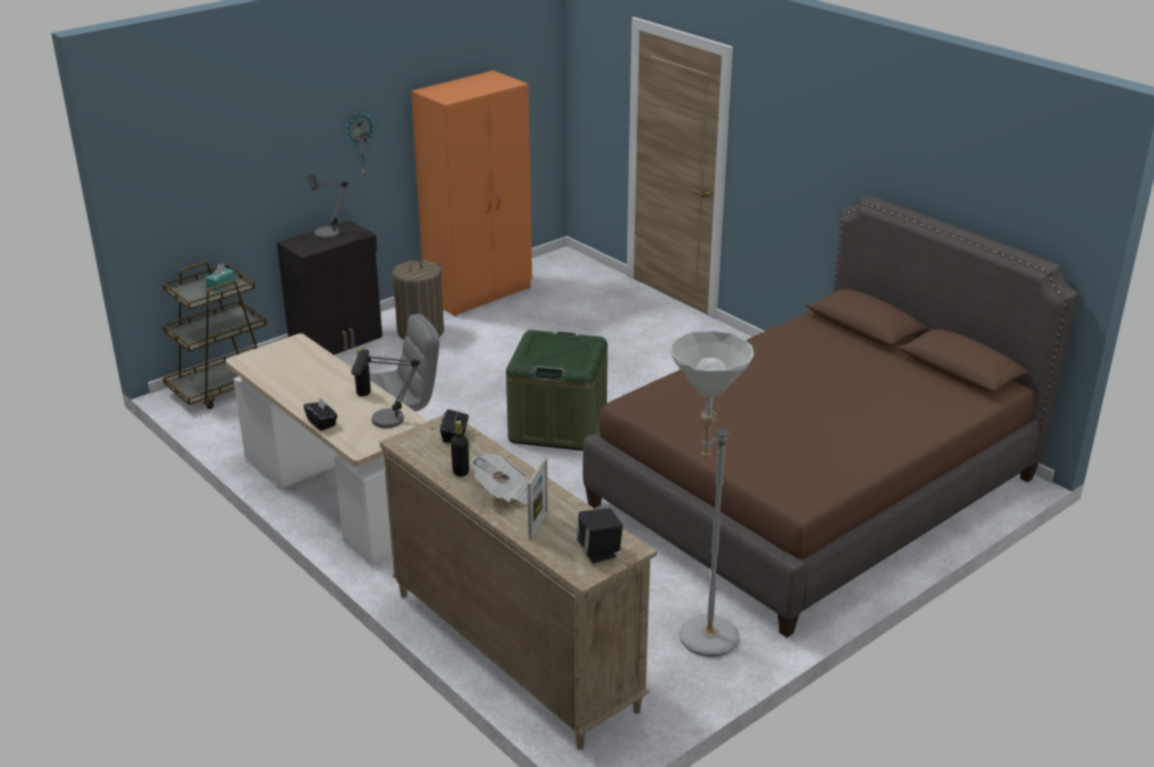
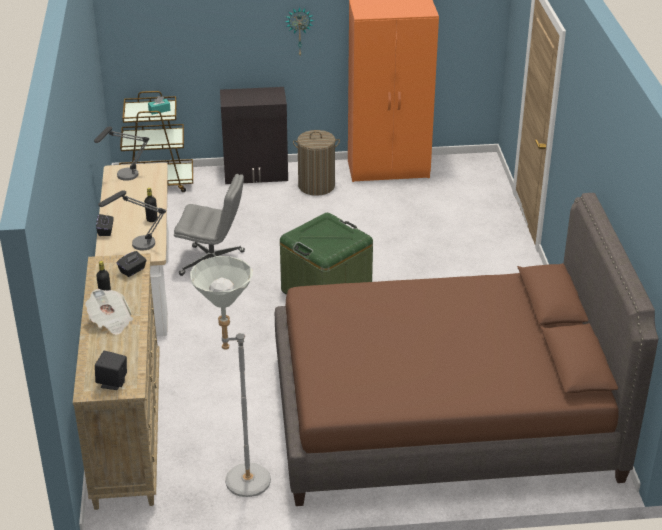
camera: 35 degrees right, 5 degrees up
(326, 237) = (253, 96): table lamp -> table lamp (123, 178)
(538, 526) = (102, 350): picture frame -> none

